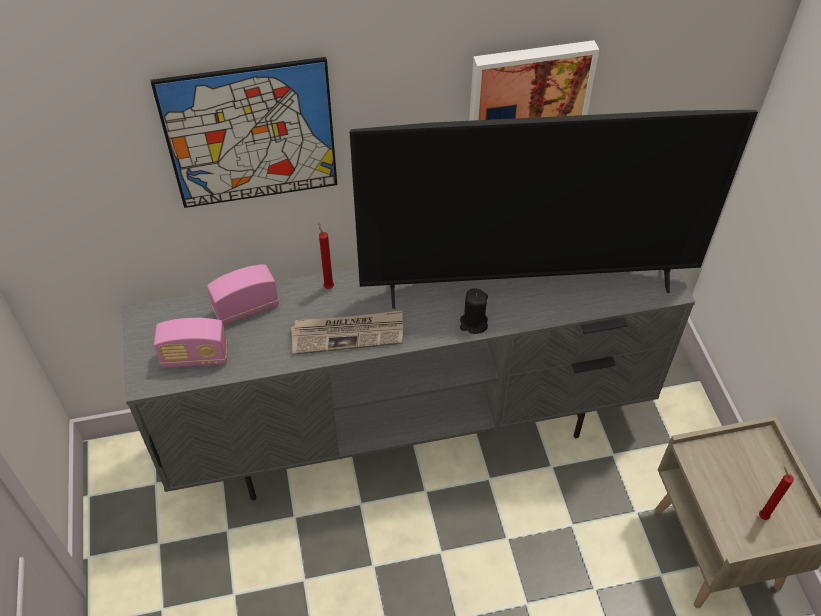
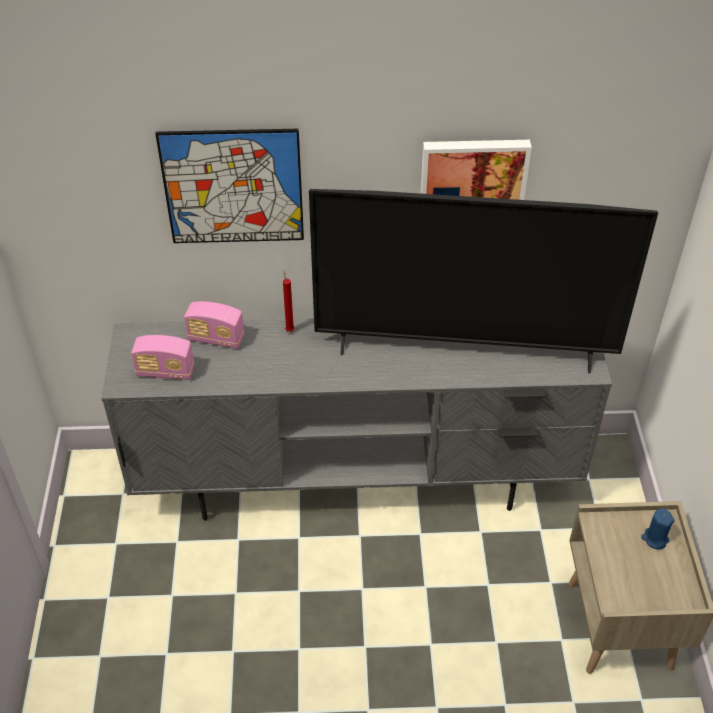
camera: 10 degrees right, 5 degrees down
(246, 308) = (216, 339): radio -> radio turned 150 degrees counterclockwise
(348, 334) = (297, 370): newspaper -> none
(473, 323) = (408, 376): black candle -> none
(758, 462) = (655, 539): none -> blue candle
(762, 515) = (646, 583): red candle -> none

